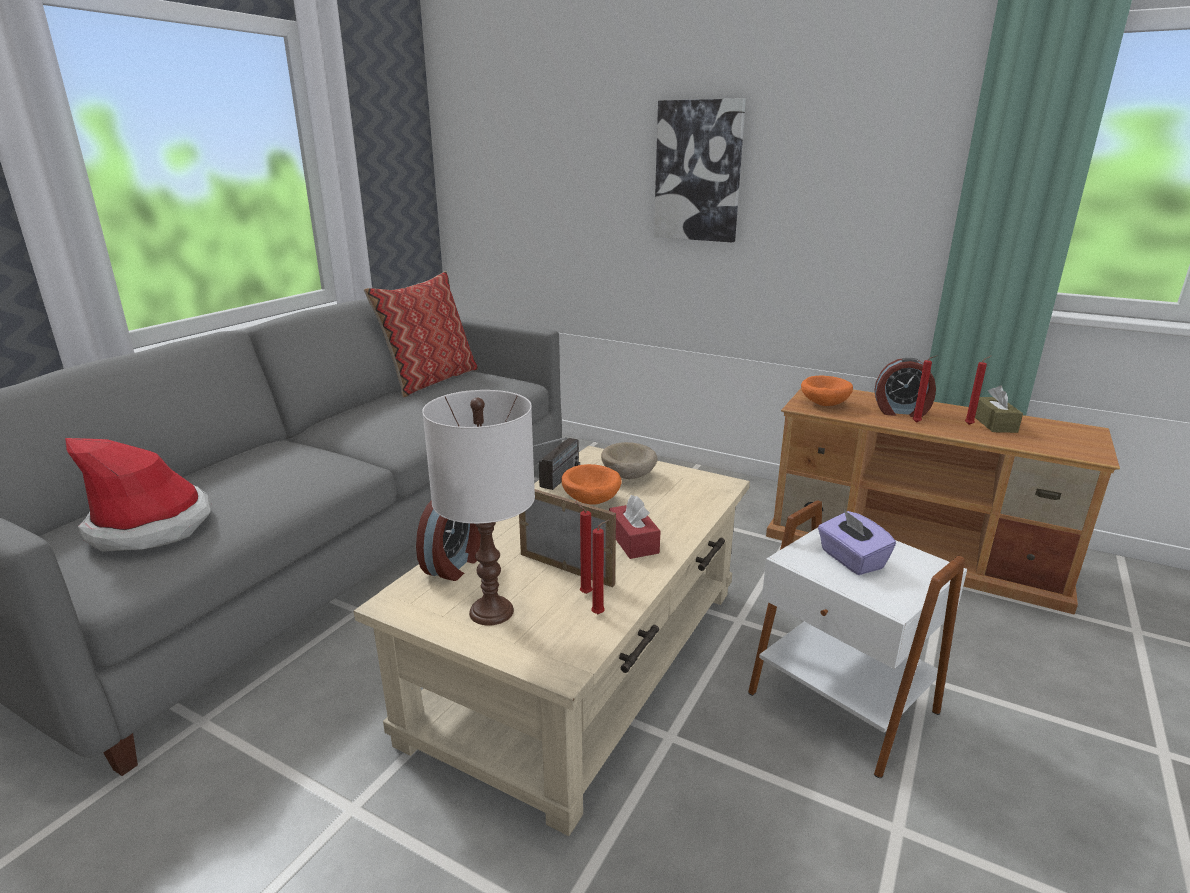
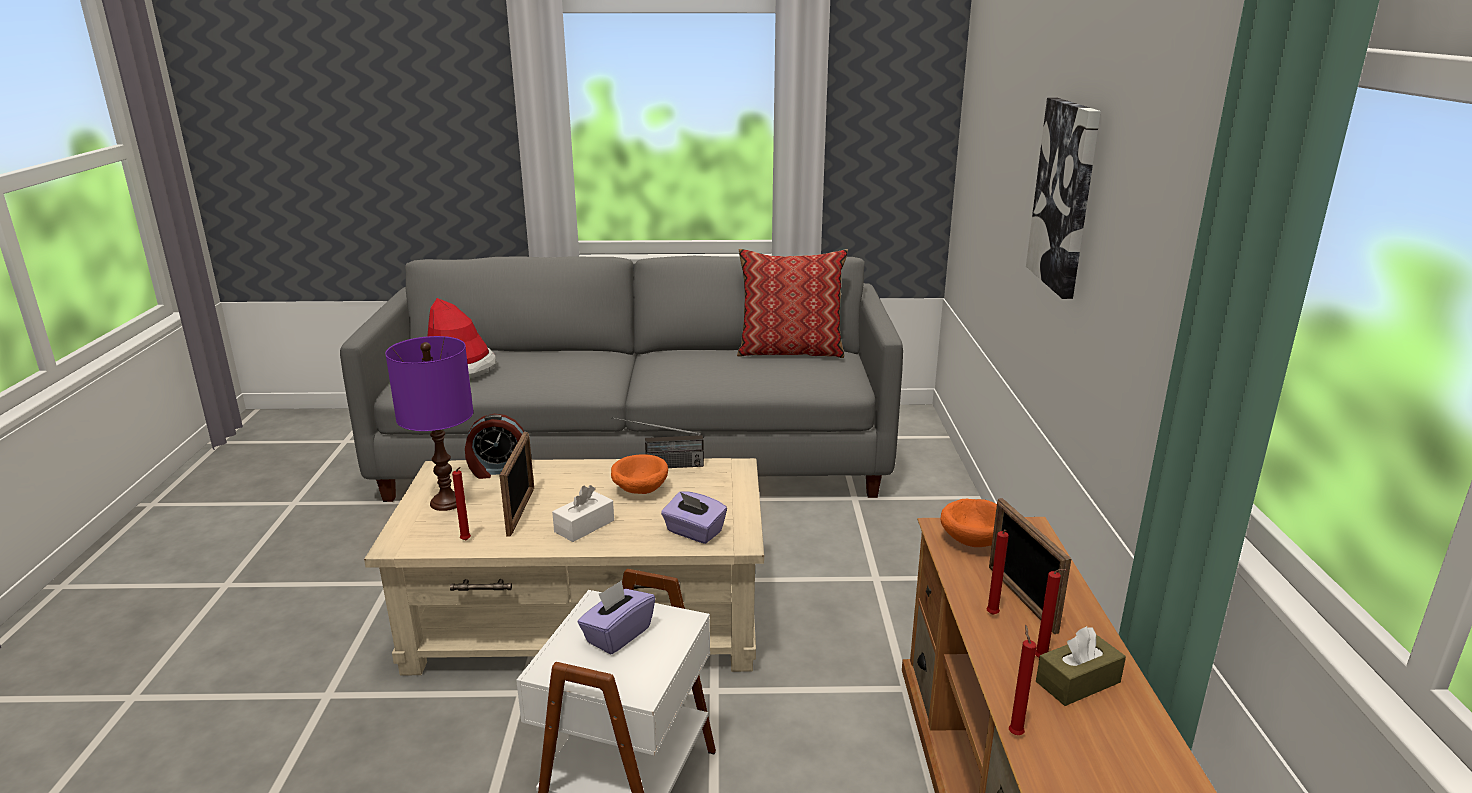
camera: 60 degrees right, 0 degrees up
(492, 611) = (447, 502): white table lamp -> purple table lamp
(584, 593) = (491, 527): red candle -> red candle (1014, 732)
(628, 477) = (705, 493): beige bowl -> none
(633, 541) = (584, 526): red tissue box -> white tissue box
(691, 496) = (694, 532): none -> purple tissue box
(901, 412) = (1021, 598): alarm clock -> picture frame

